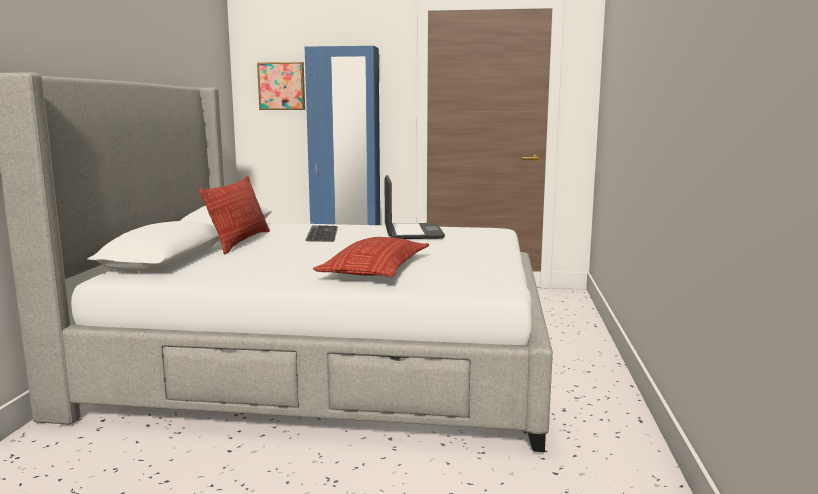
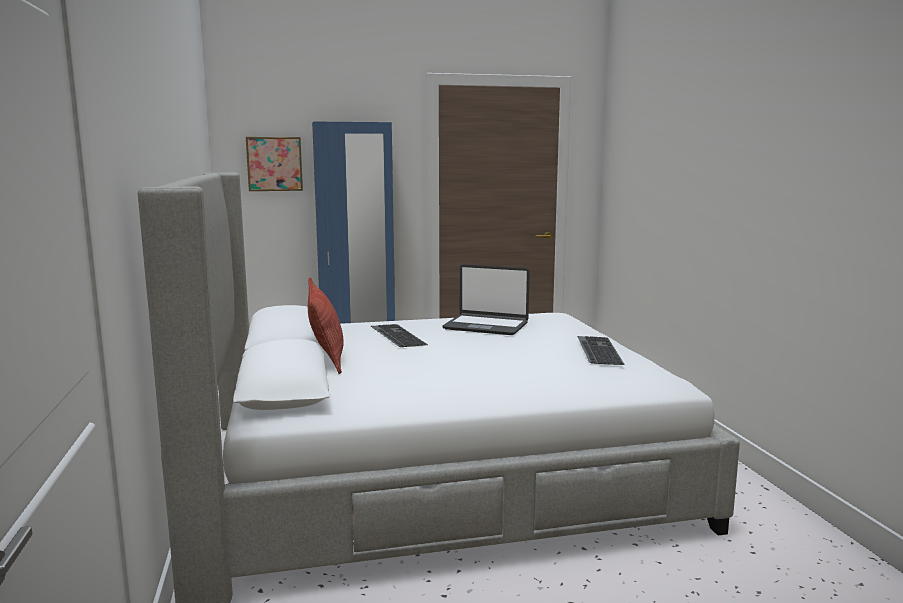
camera: 20 degrees left, 0 degrees up
(376, 268) = (529, 374): pillow -> none
(412, 232) = (486, 326): laptop -> laptop turned 135 degrees clockwise
(473, 256) = (597, 350): none -> keyboard

